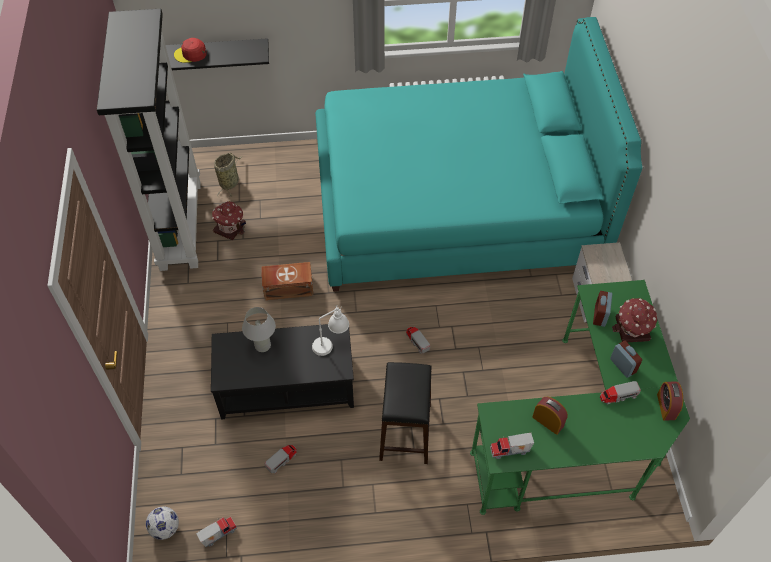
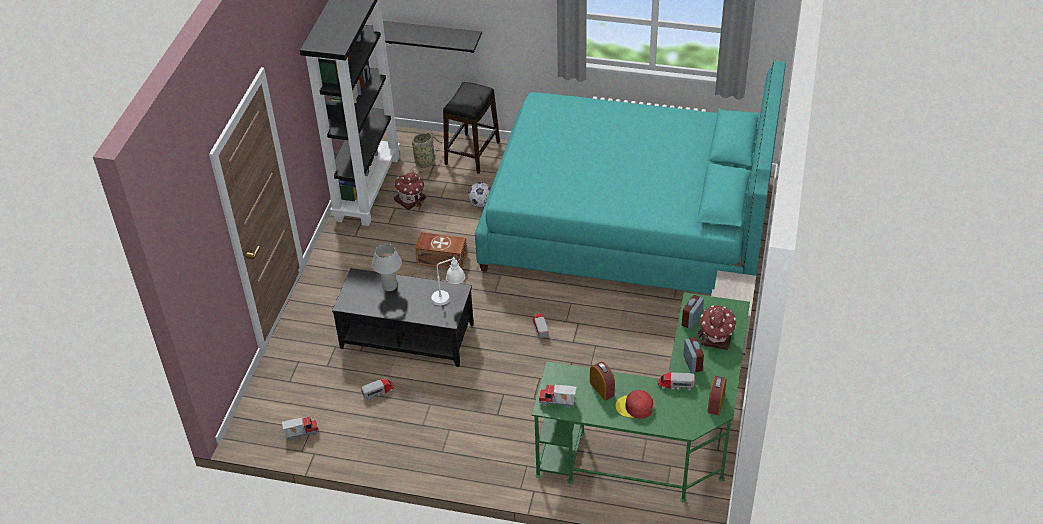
camera: 20 degrees right, 10 degrees down
(165, 528) = (260, 417): football -> football (481, 203)
(191, 54) = (409, 32): red cap -> red cap (635, 407)
(405, 432) = (496, 396): black stool -> black stool (472, 153)

